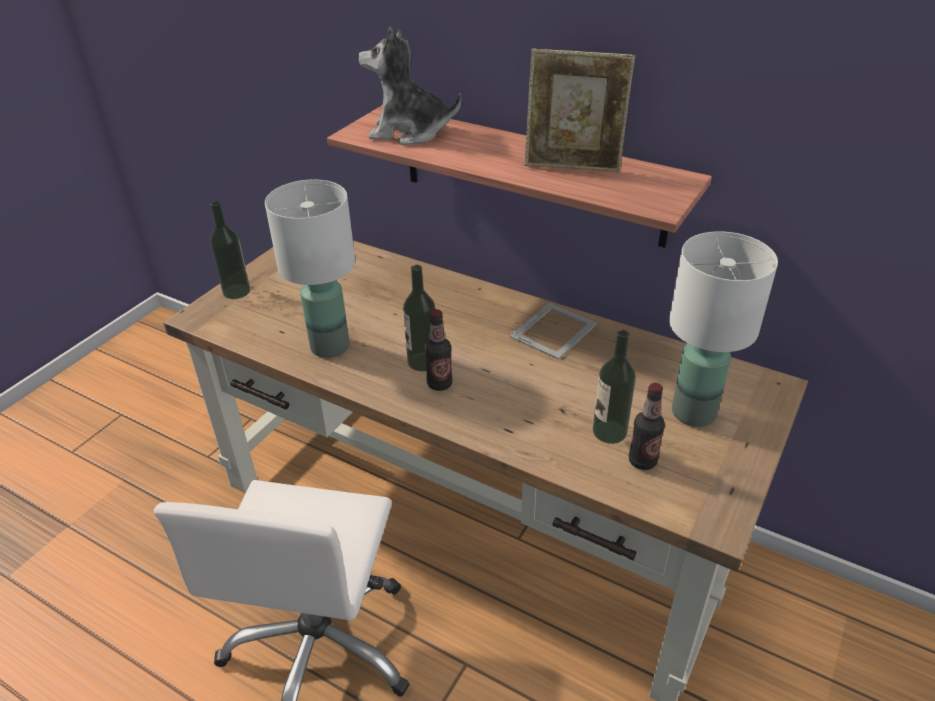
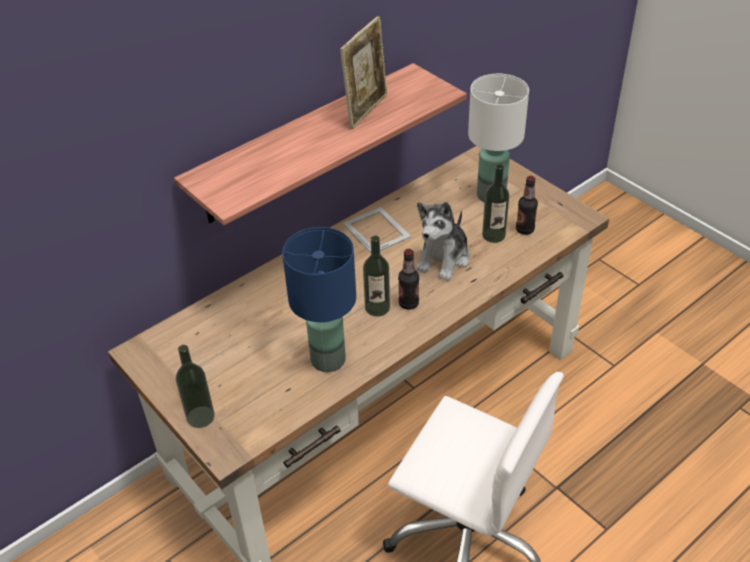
camera: 70 degrees left, 5 degrees up
(329, 347) = (328, 360): white table lamp -> blue table lamp
(409, 132) = (249, 172): plush toy -> plush toy (444, 259)

